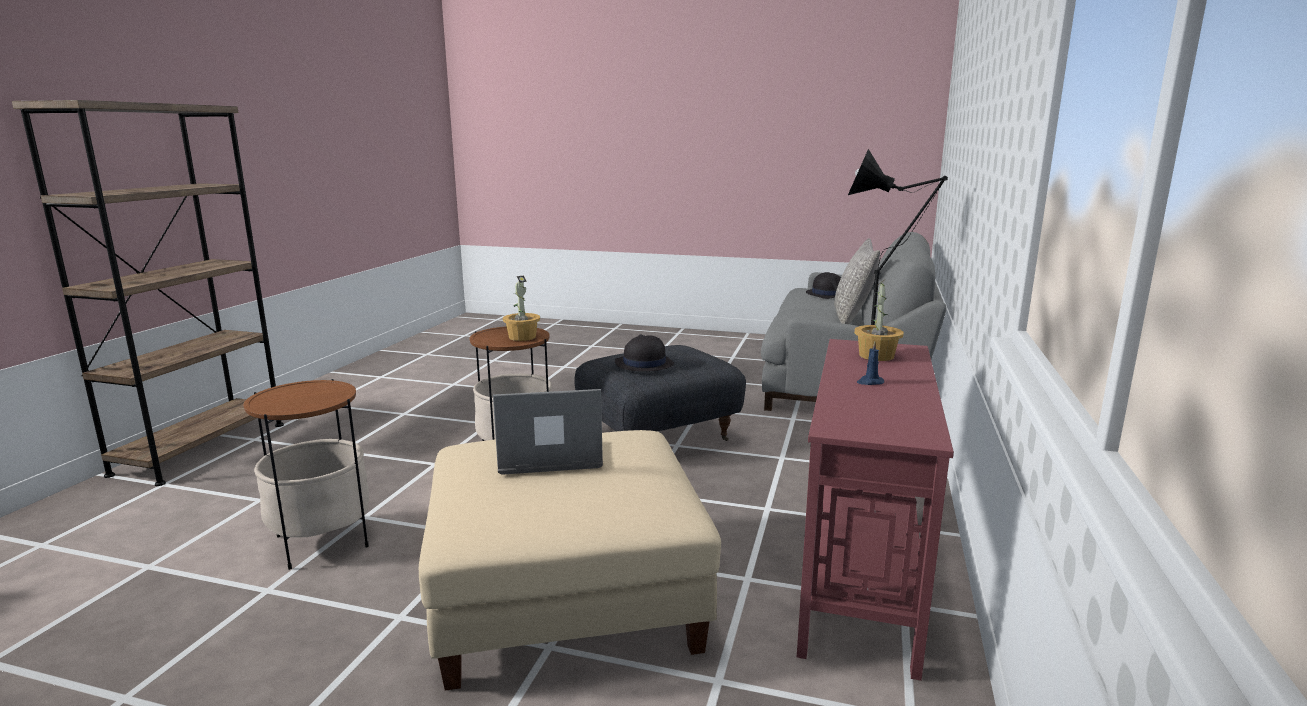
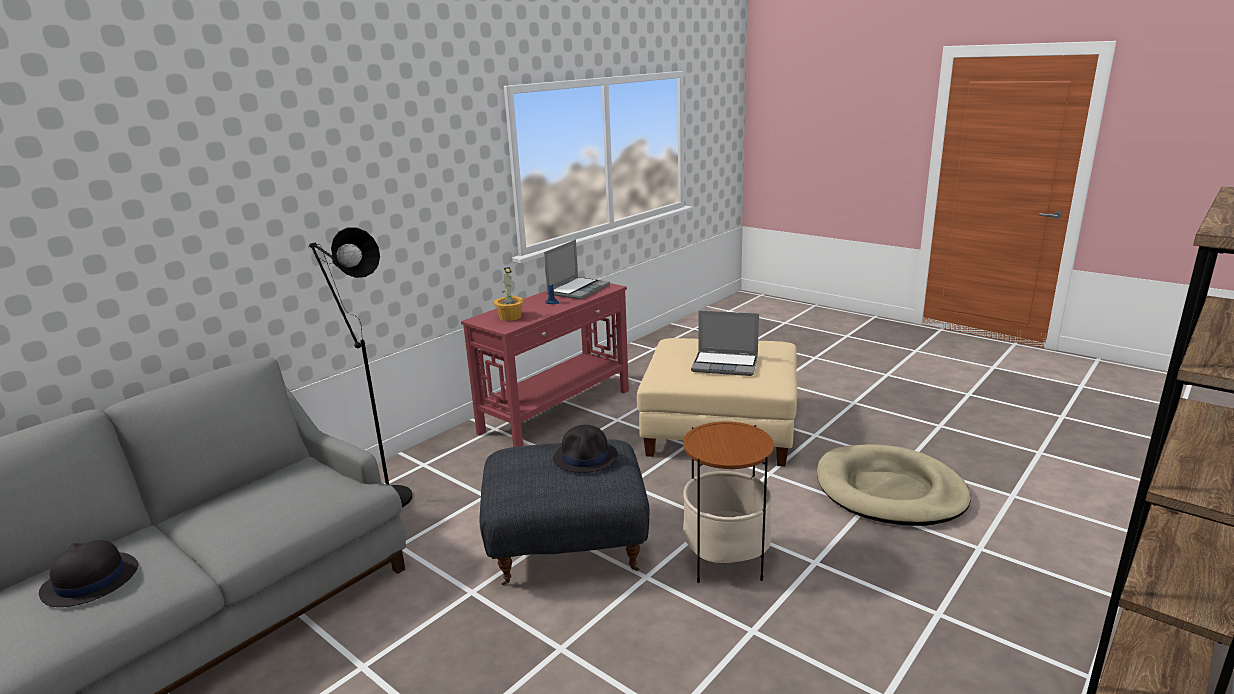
camera: 155 degrees left, 5 degrees up
(321, 541) = (889, 491): side table -> beige dog bed
(522, 337) = (715, 436): potted plant -> none
(853, 318) = (238, 491): grey pillow -> none
(887, 414) = (578, 289): none -> laptop

